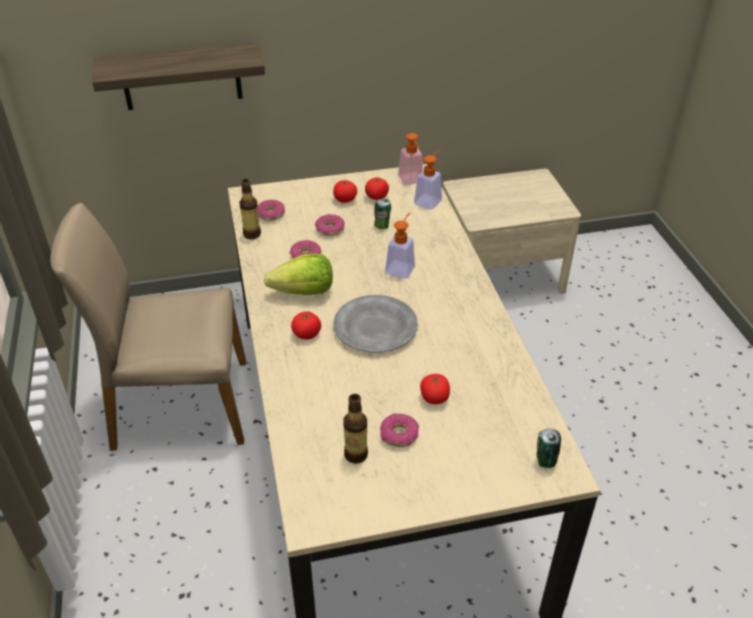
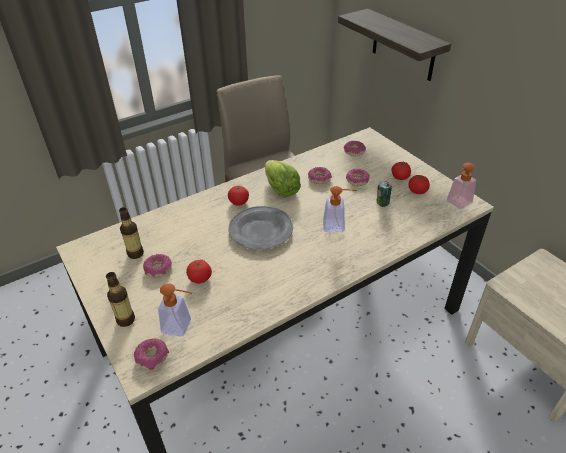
camera: 70 degrees right, 0 degrees up
(252, 234) = (326, 151): bottle -> bottle (125, 320)
(430, 200) = (439, 220): soap dispenser -> soap dispenser (181, 327)
(545, 461) = (152, 357): can -> donut

